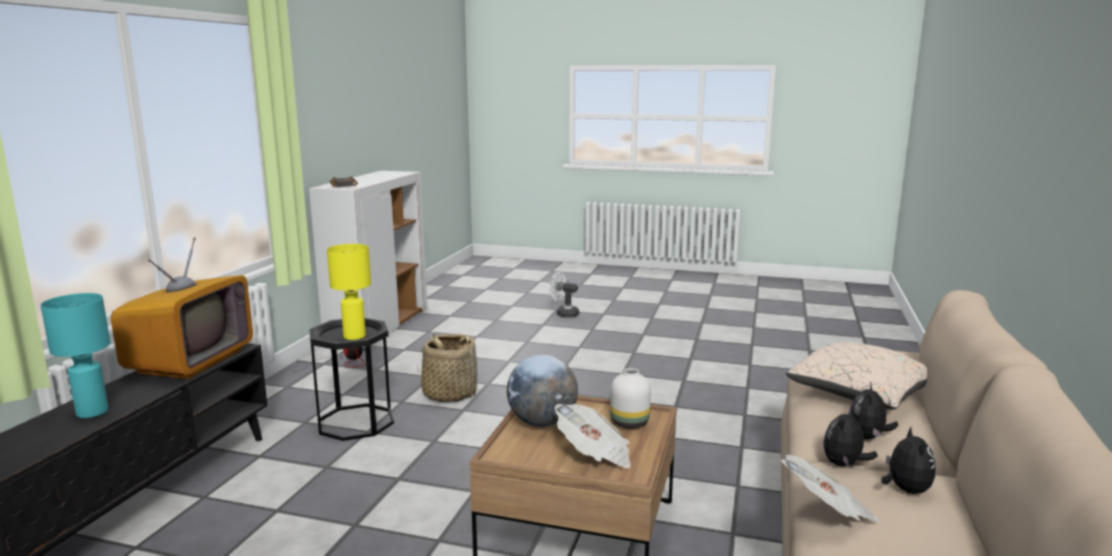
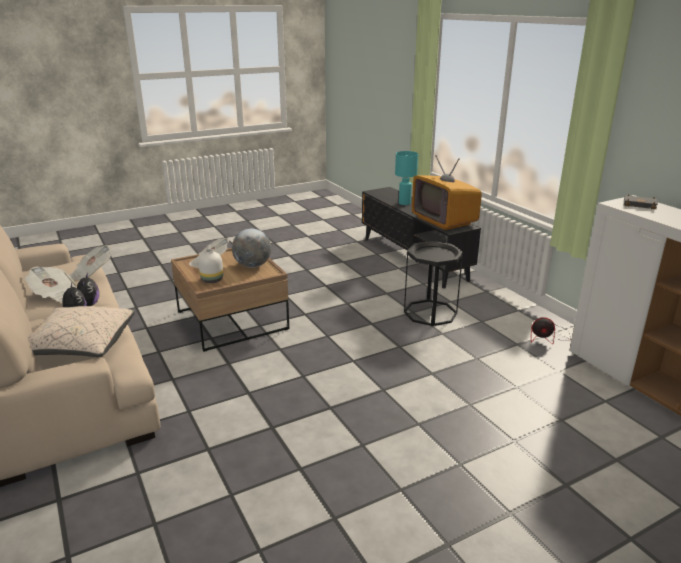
camera: 135 degrees right, 10 degrees up
(354, 337) = (428, 254): yellow table lamp -> none
(449, 394) = (432, 352): basket -> none
(564, 314) = (601, 531): white fan -> none
(905, 490) = (55, 295): plush toy -> newspaper

